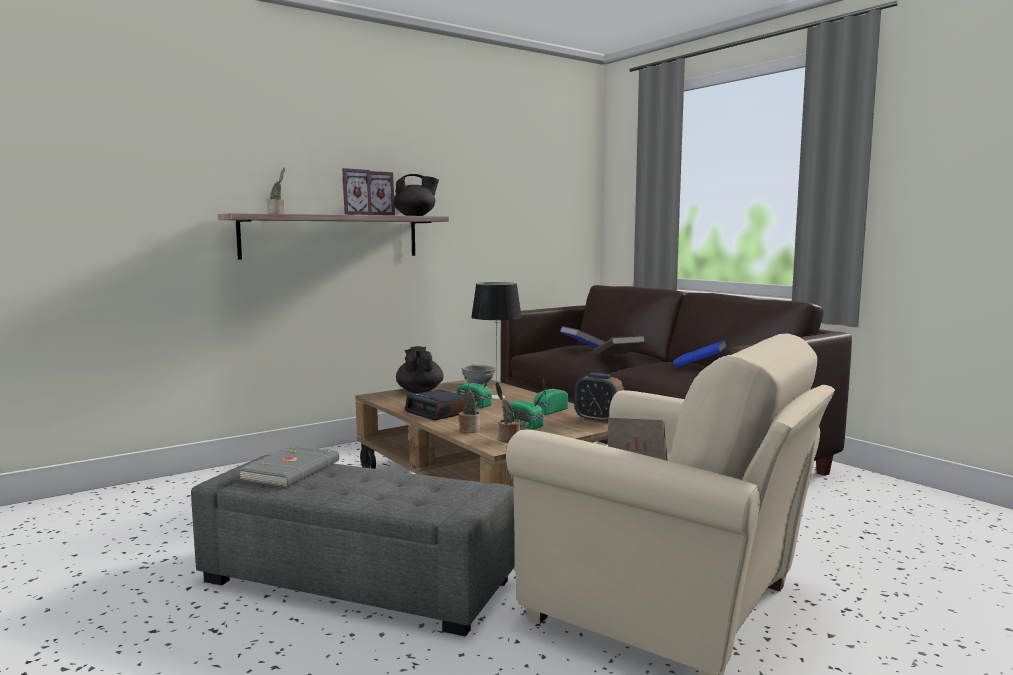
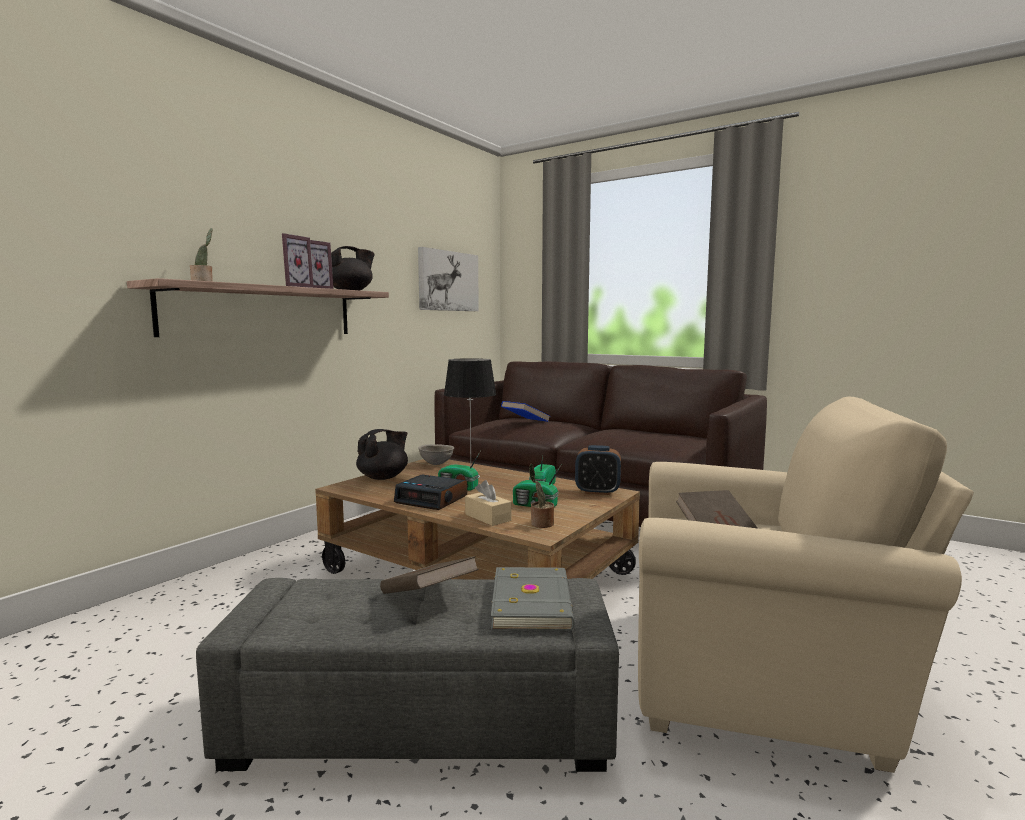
camera: 20 degrees left, 0 degrees up
(292, 470) = (325, 598): grey book -> grey book (533, 602)
(419, 391) = (383, 477): black teapot -> black teapot turned 75 degrees clockwise
(469, 430) = (488, 517): potted plant -> beige tissue box
(532, 201) = (447, 281): none -> picture
(618, 358) = (568, 428): brown book -> brown book (428, 597)
(700, 366) = (646, 432): blue book -> none

